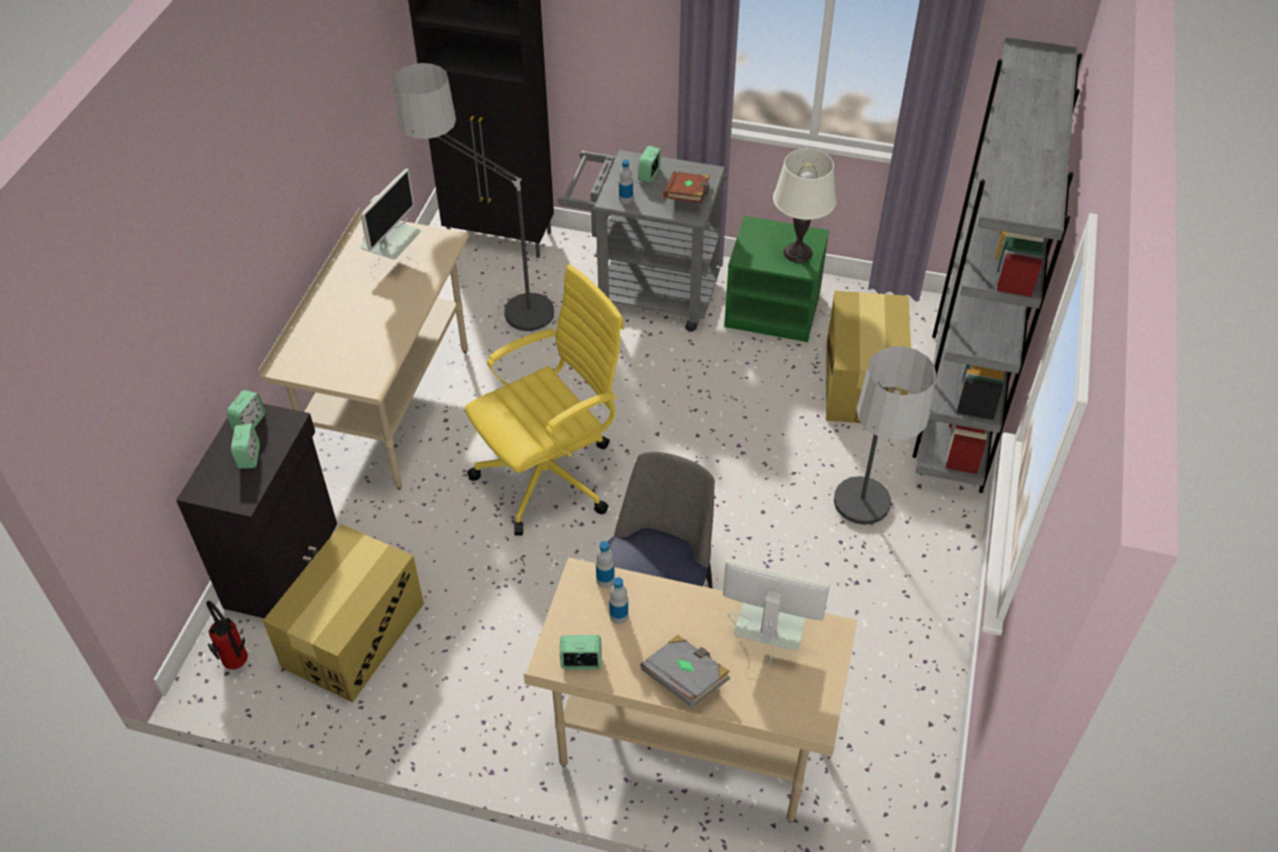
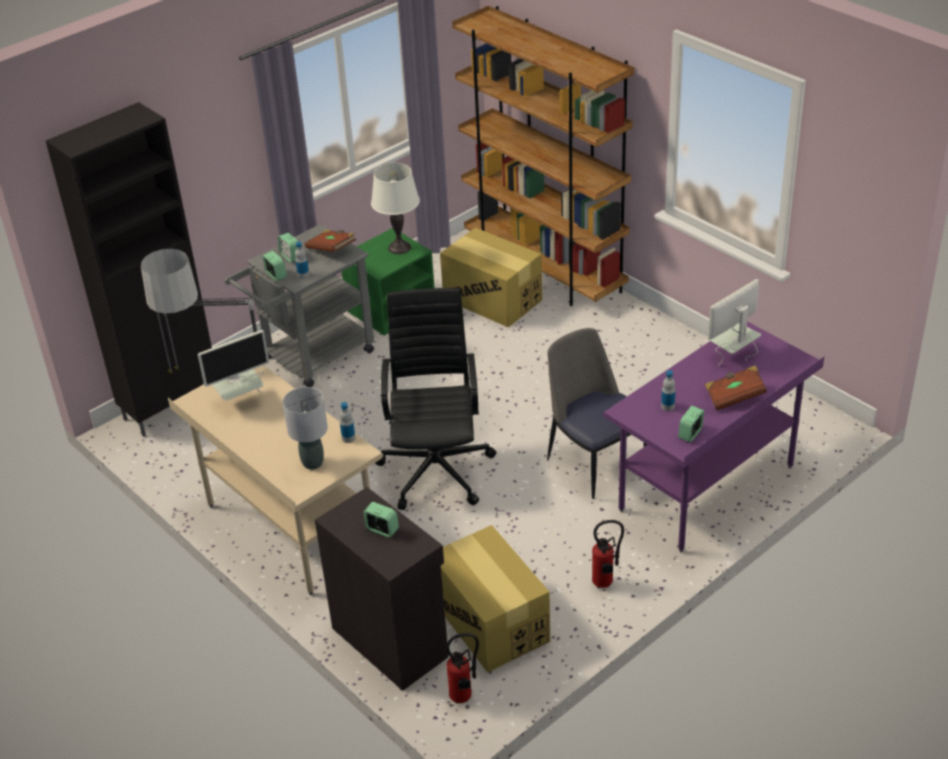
camera: 55 degrees left, 10 degrees down
(249, 423) = (346, 520): alarm clock -> alarm clock (276, 275)
(331, 355) = (312, 463): none -> grey table lamp
(393, 258) = (241, 401): monitor -> monitor turned 90 degrees clockwise
(467, 713) = (606, 584): none -> fire extinguisher
(551, 475) = (436, 468): yellow office chair -> black office chair
(605, 580) = (635, 402): bottle -> bottle (348, 438)
(685, 678) = (734, 397): grey book -> brown book
(687, 745) = (707, 489): beige desk -> purple desk
(861, 540) = (615, 354): floor lamp -> none
(958, 401) = (544, 269): grey bookcase -> brown bookcase

